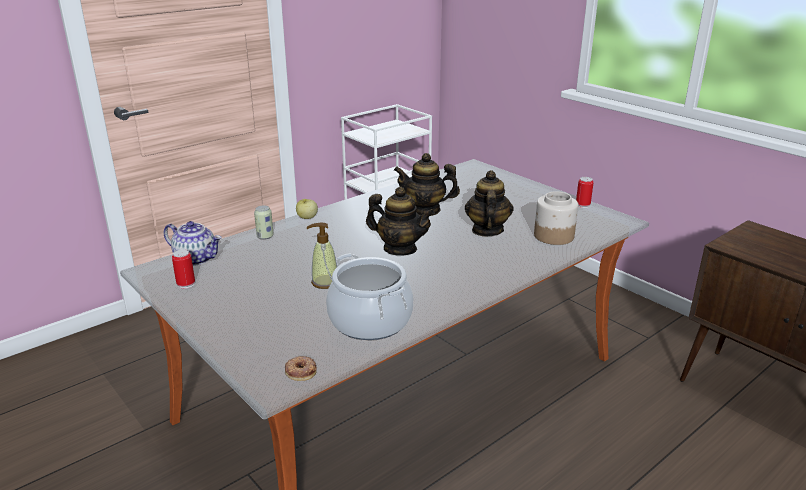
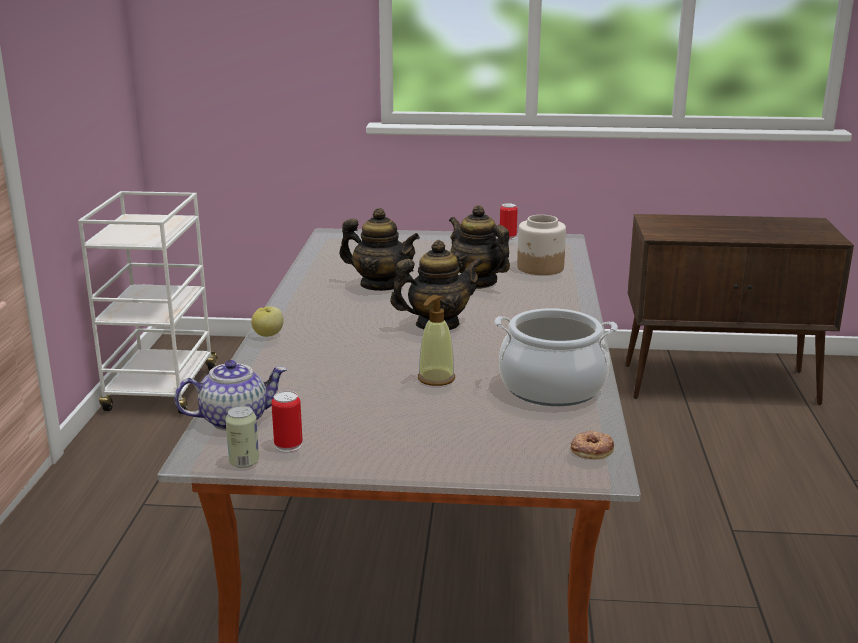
camera: 45 degrees left, 5 degrees down
(265, 236) = (264, 368): can -> can (244, 462)
(425, 210) = (380, 285): teapot -> teapot turned 120 degrees counterclockwise

